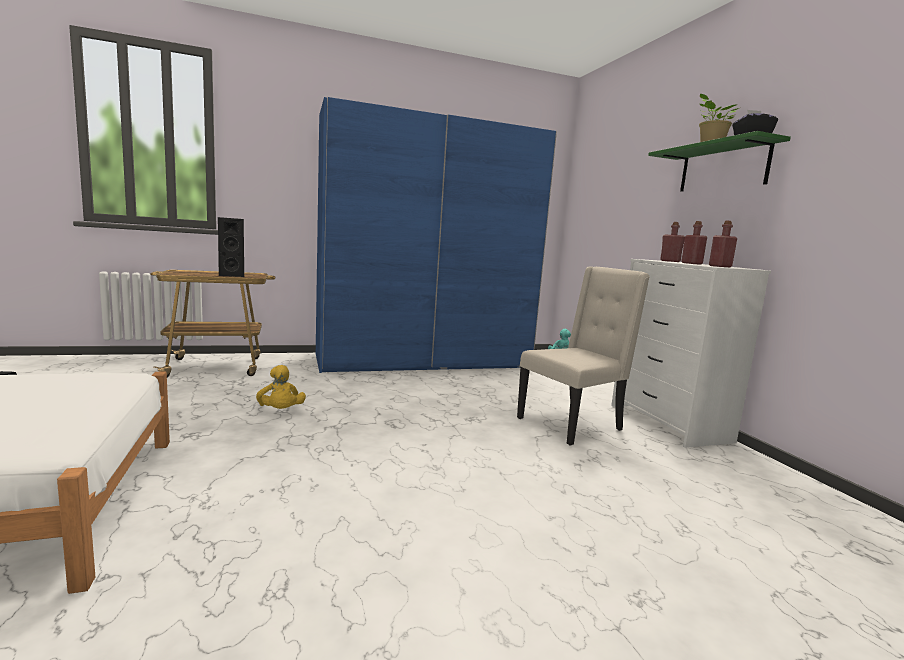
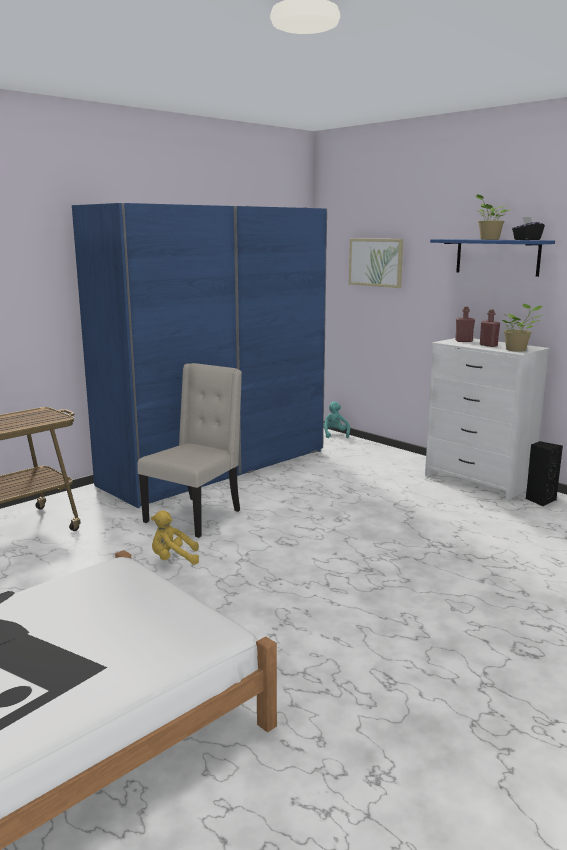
camera: 25 degrees left, 5 degrees up
(233, 275) = (34, 420): black speaker -> black speaker (540, 500)
(281, 411) = (173, 559): yellow plush toy -> yellow plush toy turned 135 degrees clockwise
(571, 424) = (416, 502): beige chair -> beige chair (195, 516)
(612, 191) = (376, 262): none -> picture
(720, 266) = (517, 350): red bottle -> potted plant
(723, 168) = (497, 257): green shelf -> blue shelf

